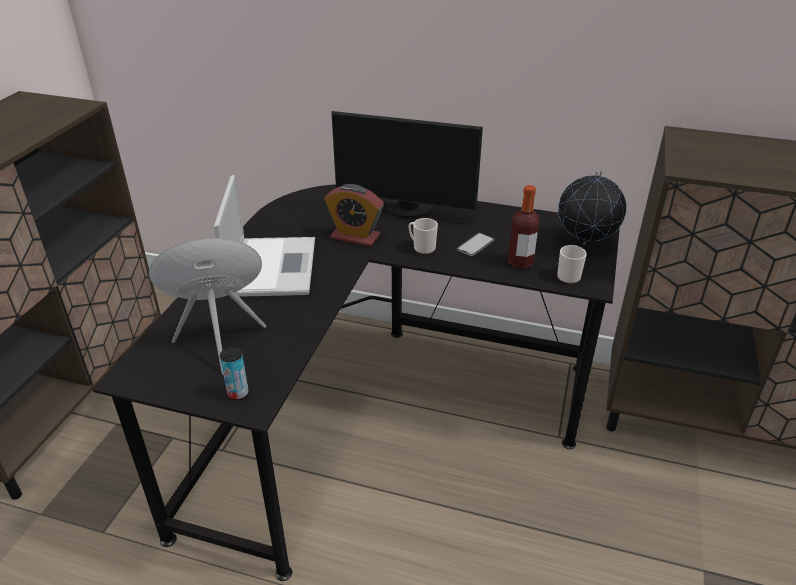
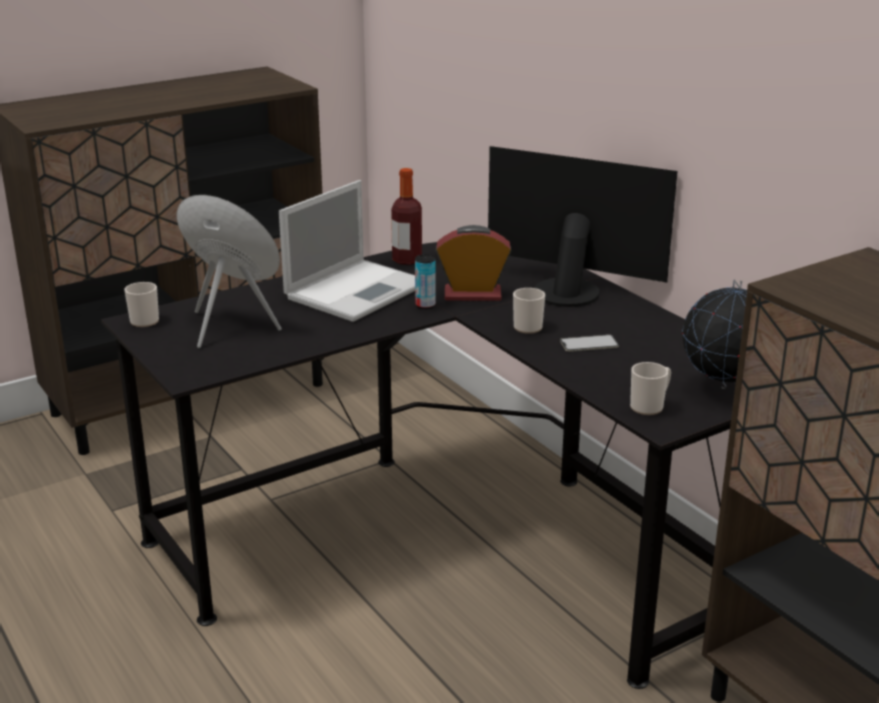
camera: 40 degrees right, 10 degrees down
(135, 371) = (143, 320): none -> mug
(238, 393) = (190, 364): can -> can (425, 305)
(355, 237) = (472, 295): alarm clock -> alarm clock turned 120 degrees clockwise
(407, 209) = (568, 290): monitor -> monitor turned 150 degrees clockwise
(520, 262) = (613, 375): bottle -> bottle (407, 260)

